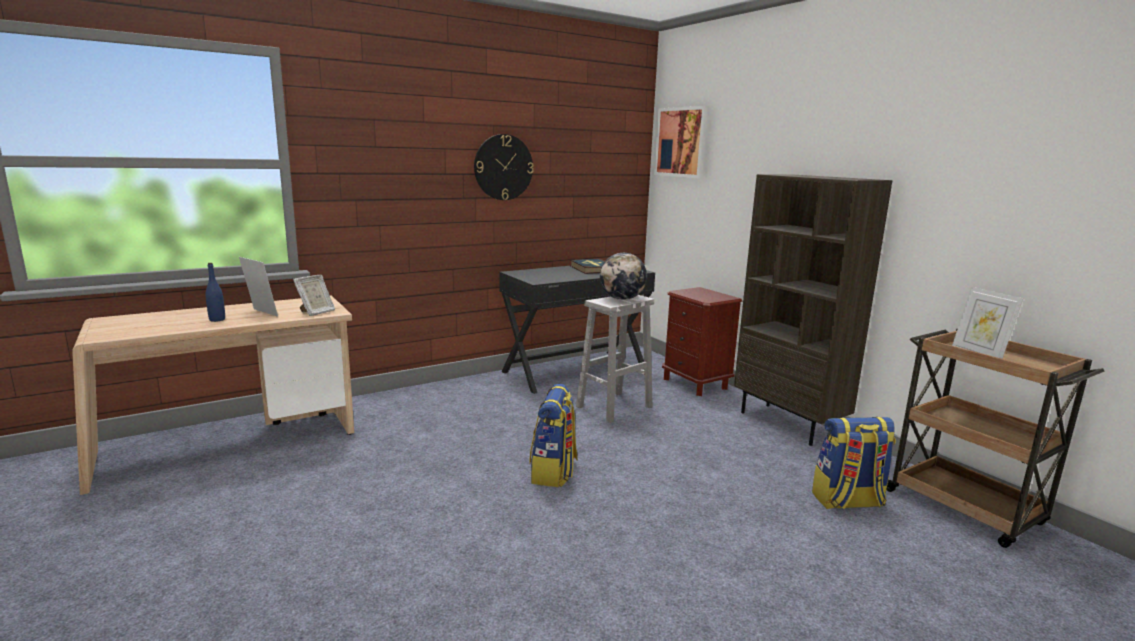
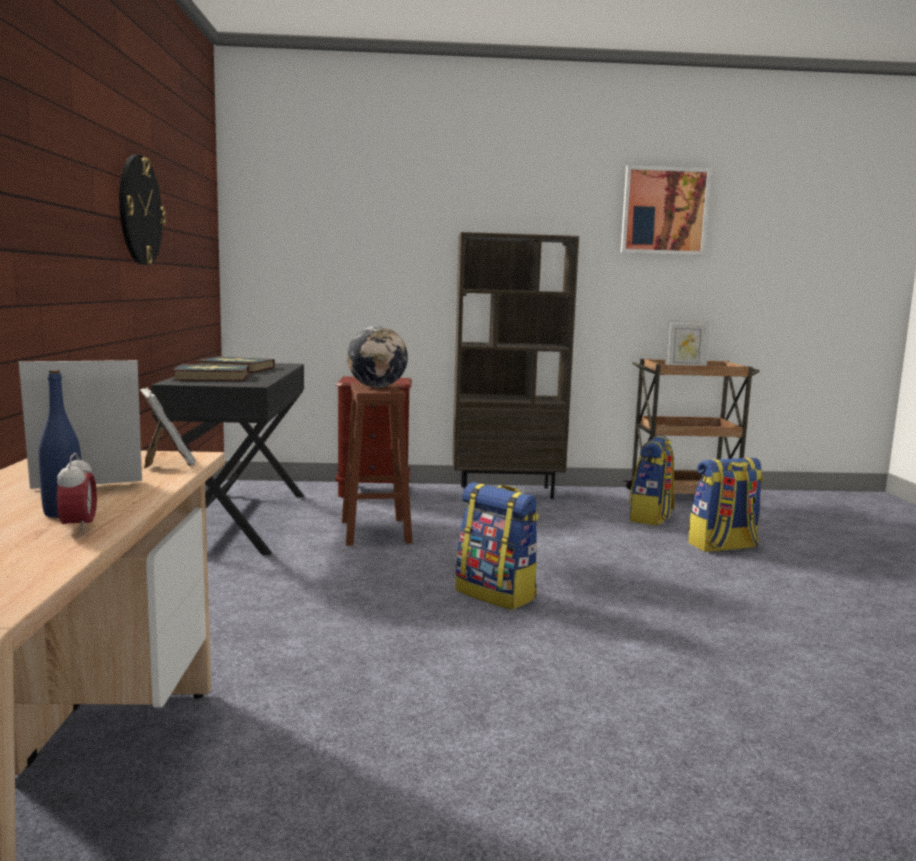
camera: 60 degrees left, 5 degrees down
(195, 326) = (79, 528): none -> alarm clock
(547, 272) = (212, 377): none -> book
(613, 407) = (376, 532): white stool -> brown stool
(681, 142) = (280, 197): picture -> picture (664, 211)
(826, 557) = (723, 546): none -> backpack

